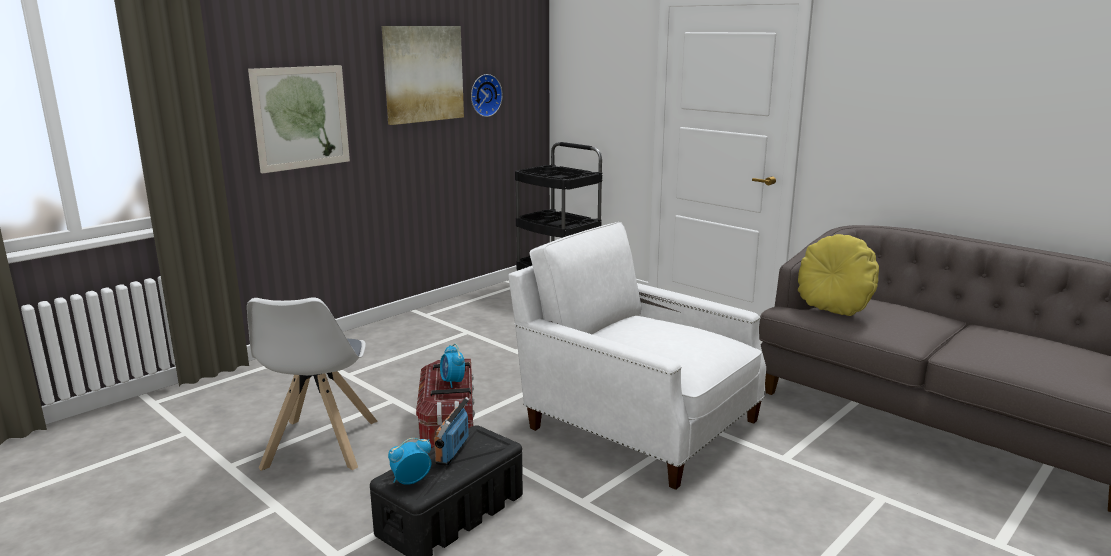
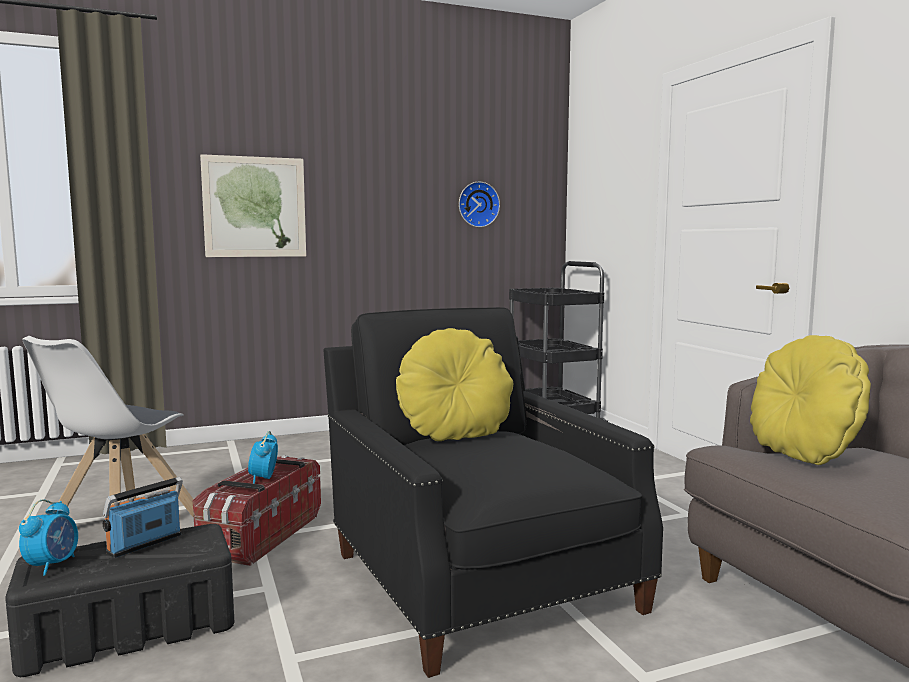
camera: 25 degrees right, 10 degrees down
(410, 481) = (52, 565): alarm clock -> alarm clock turned 105 degrees clockwise
(423, 74) = (401, 175): picture -> none
(618, 328) = (455, 436): none -> yellow pillow
(638, 422) = (479, 577): white armchair -> black armchair

